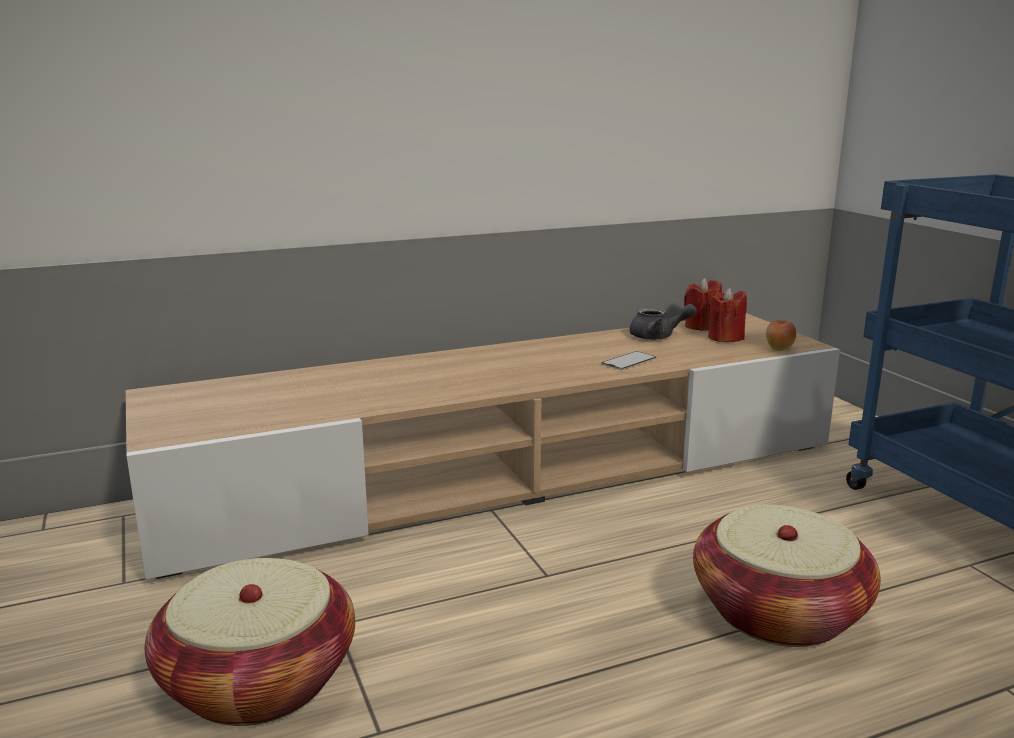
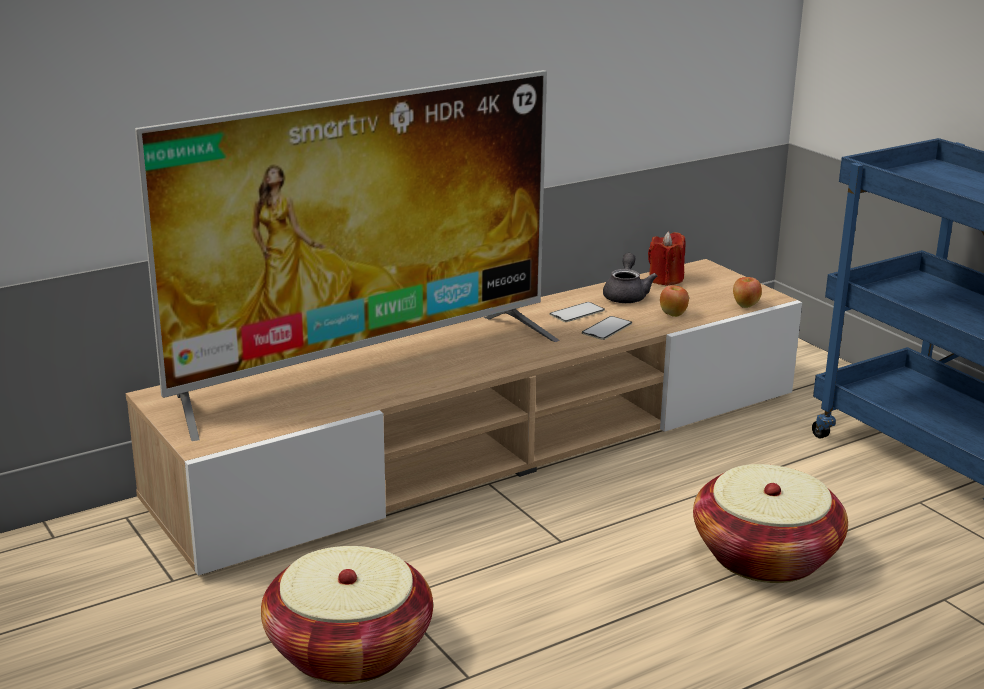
camera: 10 degrees left, 5 degrees up
(369, 381) = (365, 367): none -> television
(603, 347) = (577, 312): none -> phone
(658, 336) = (626, 295): grey teapot -> grey teapot turned 75 degrees counterclockwise
(701, 353) = (673, 314): none -> apple
(725, 338) = (692, 294): red candle -> none

